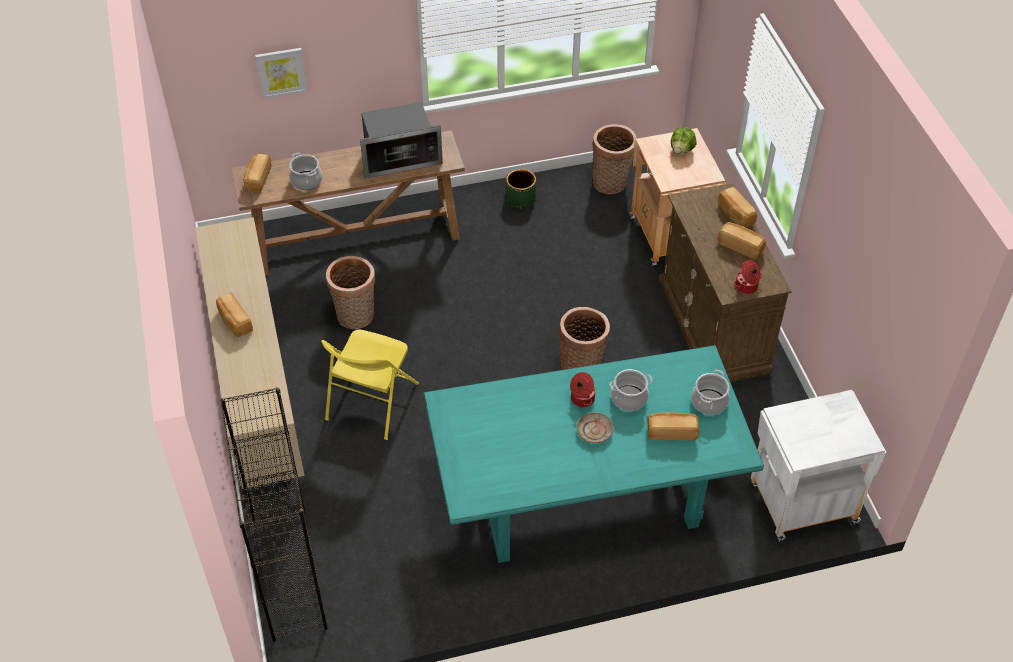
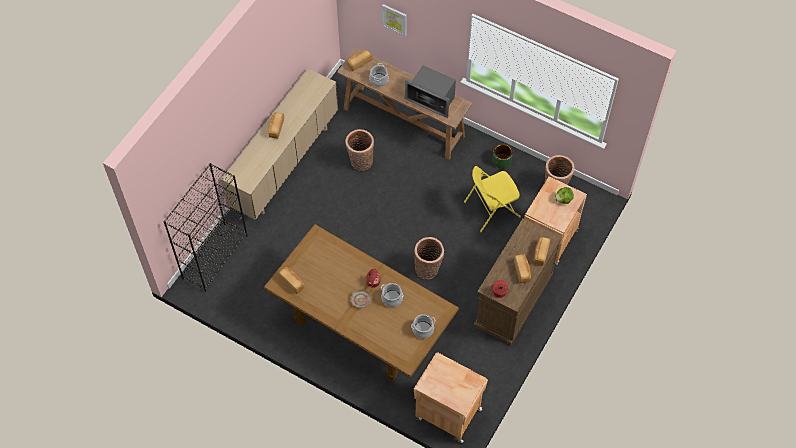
camera: 45 degrees right, 10 degrees up
(371, 401) = (324, 208): yellow chair -> yellow chair (491, 209)
(585, 493) = (363, 326): turquoise dining table -> brown dining table
(671, 432) = (391, 328): bread -> bread (292, 282)
(801, 503) = (447, 413): white cart -> brown cart

